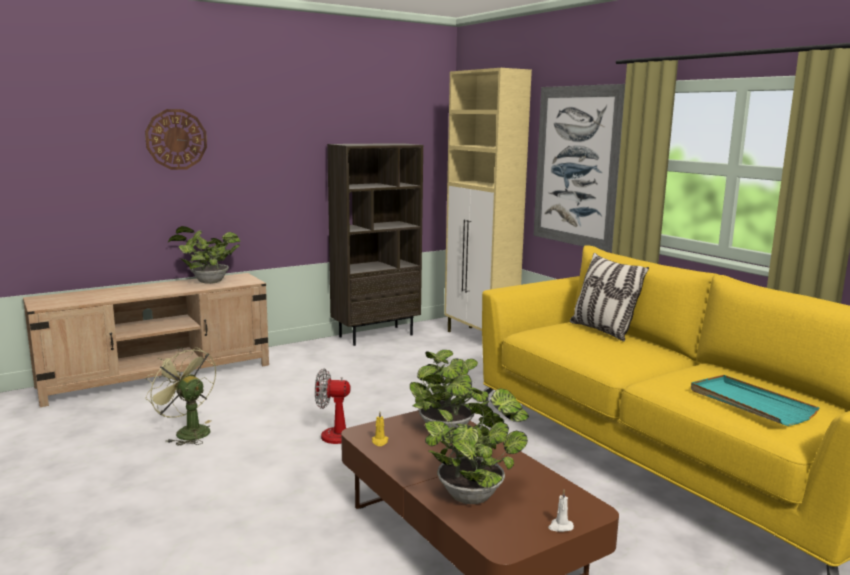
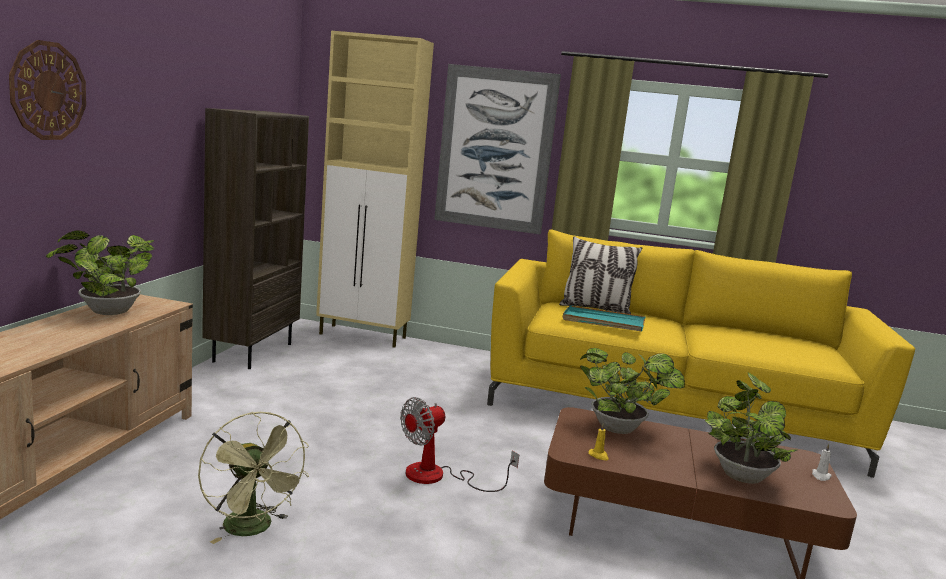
camera: 45 degrees left, 0 degrees up
(187, 432) = (253, 529): green fan -> green fan turned 120 degrees counterclockwise
(749, 403) = (786, 349): turquoise tray -> turquoise tray (603, 322)

